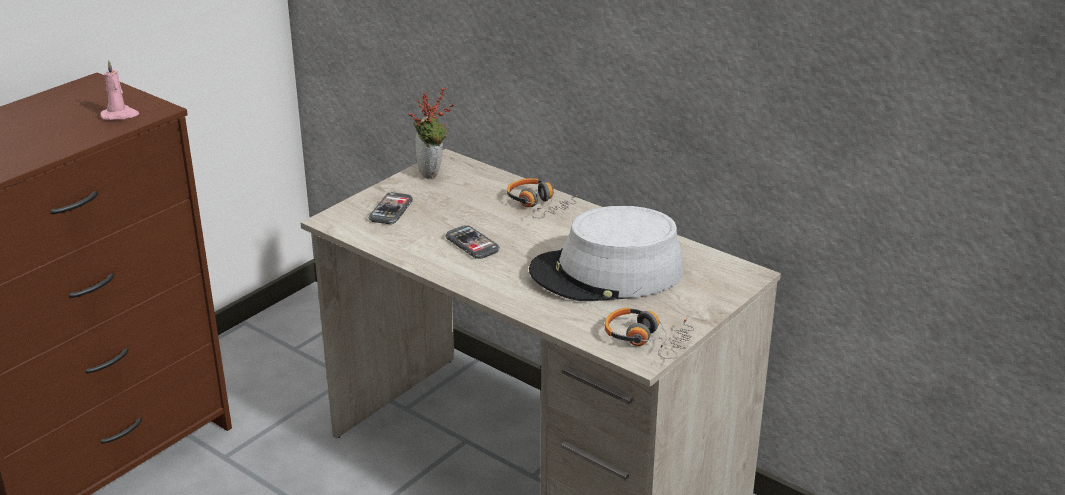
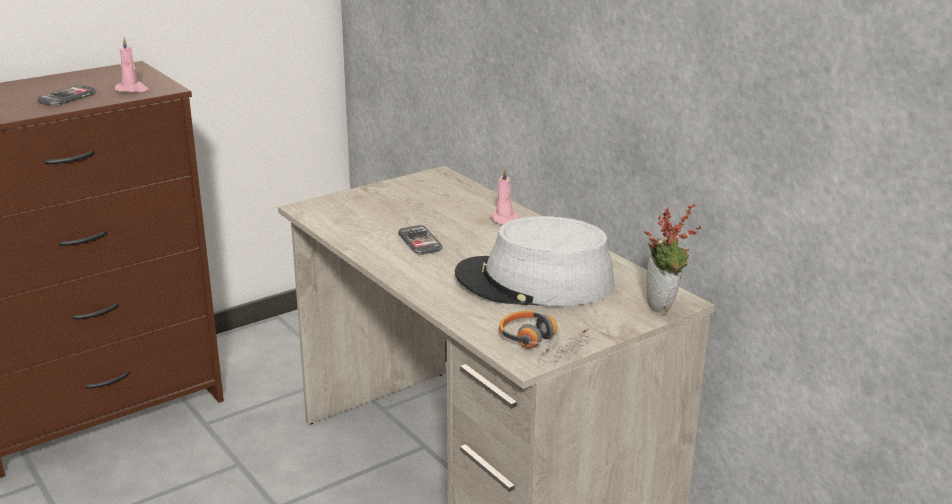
camera: 15 degrees right, 5 degrees down
(391, 210) = (363, 207): phone -> phone (67, 98)
(433, 173) = (420, 183): potted plant -> potted plant (664, 307)
(539, 205) = (503, 218): headphones -> pink candle

